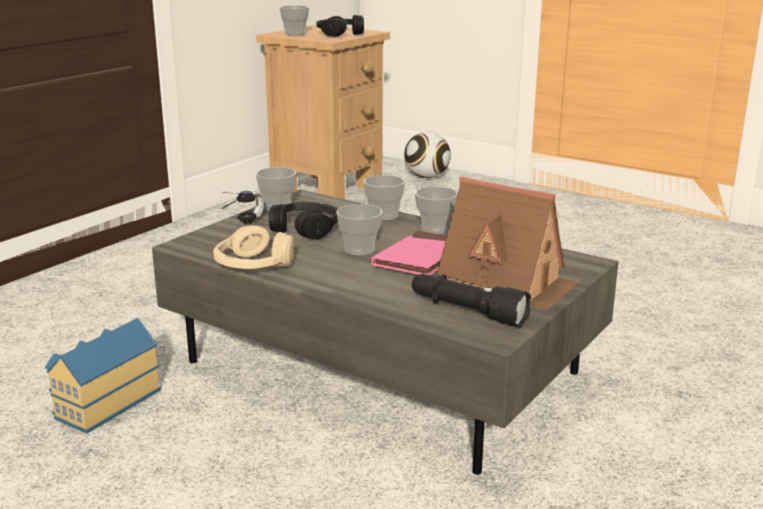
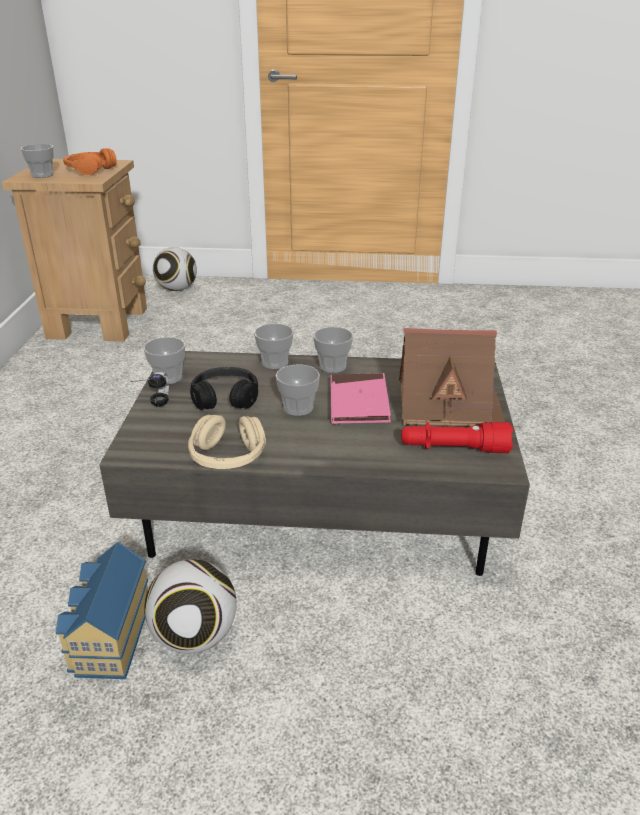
camera: 30 degrees left, 10 degrees up
(167, 425) = (195, 635): none -> football
(339, 34) = (90, 170): black headphones -> orange headphones
(467, 311) = (454, 449): black flashlight -> red flashlight

